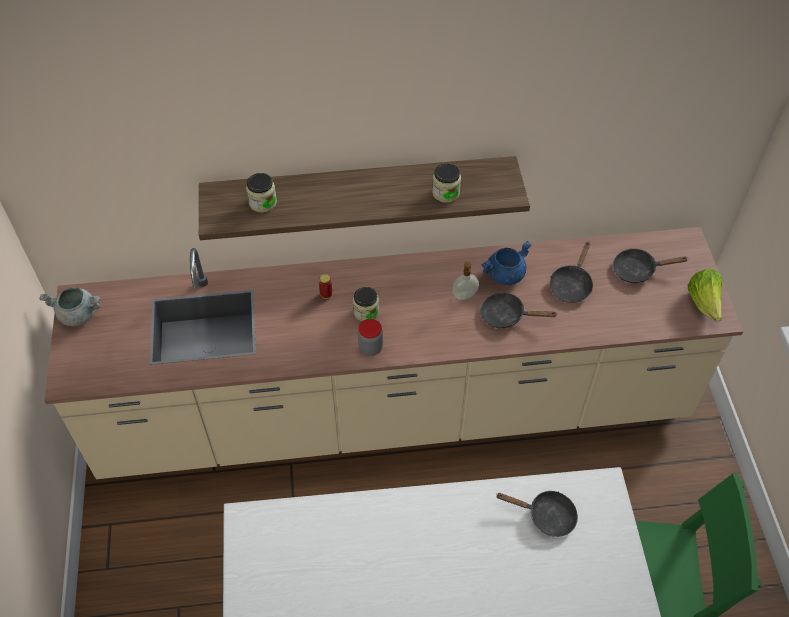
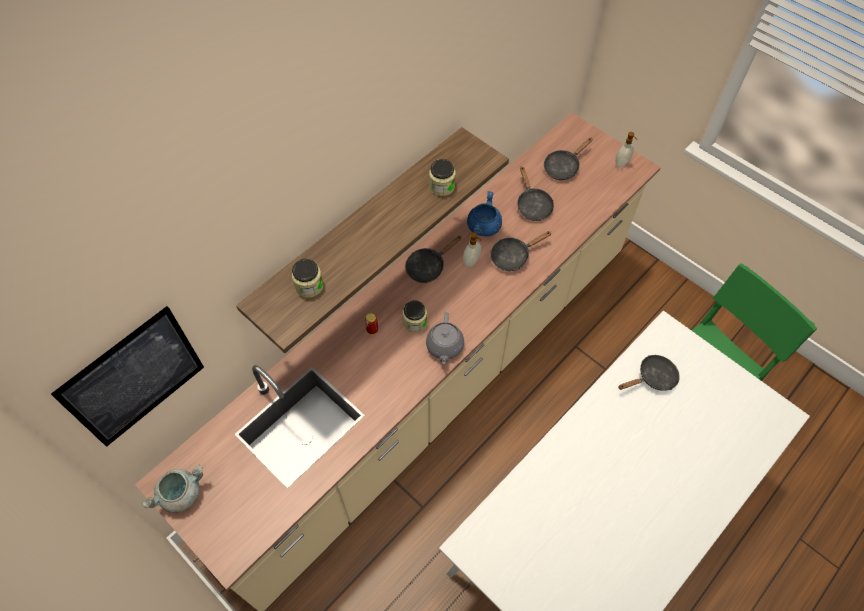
camera: 40 degrees left, 5 degrees up
(83, 185) = (134, 378): none -> picture
(370, 347) = (444, 347): jar -> grey teapot
(422, 275) = (428, 266): none -> black frying pan
(704, 303) = (622, 163): lettuce -> soap dispenser

